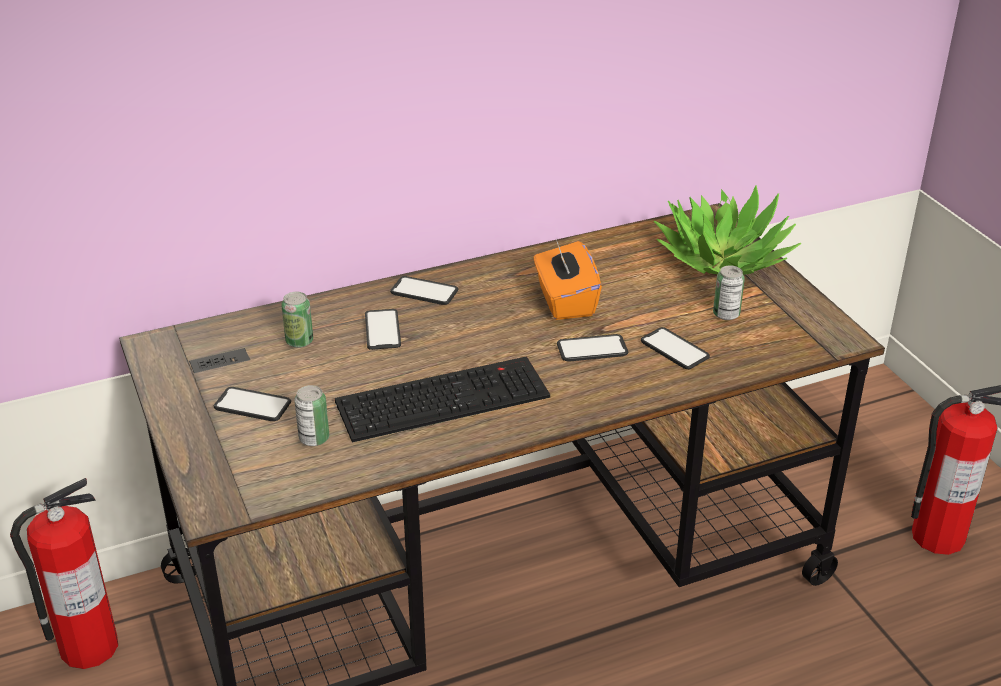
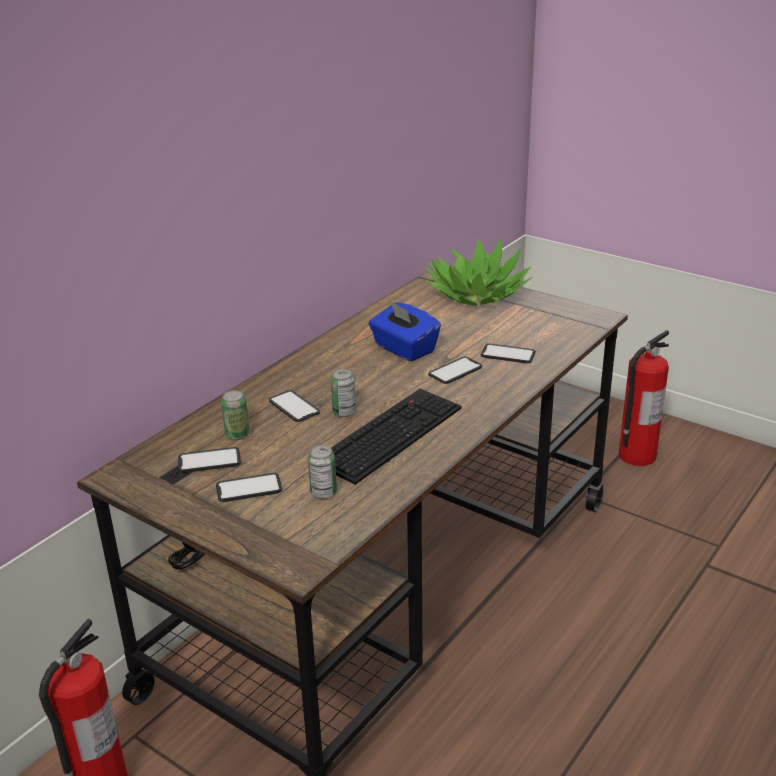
camera: 30 degrees left, 5 degrees down
(424, 291) = (296, 373): phone -> phone (209, 461)
(565, 301) = (404, 349): orange tissue box -> blue tissue box
(726, 314) = (516, 325): can -> can (344, 412)

